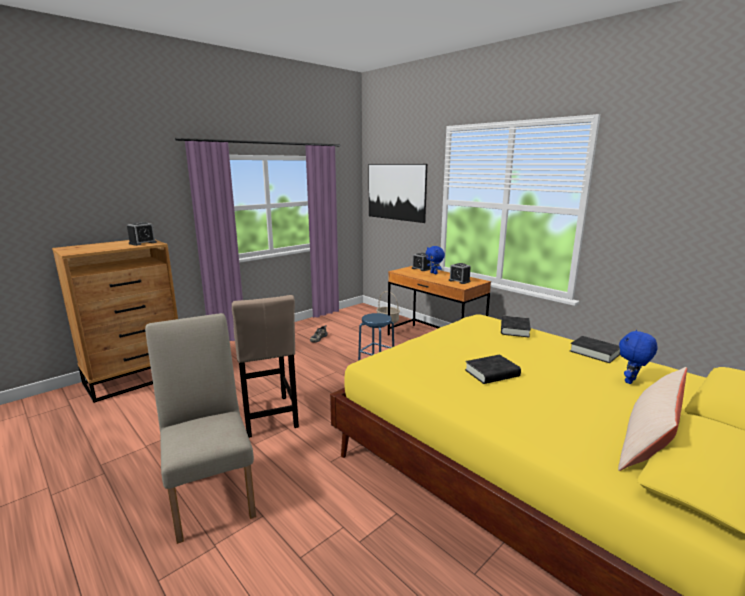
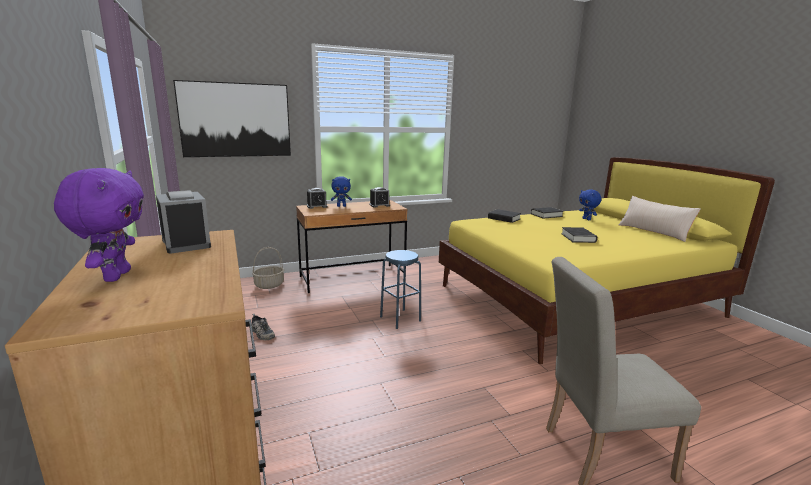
camera: 70 degrees left, 0 degrees up
(102, 244) = (115, 276): none -> purple plush toy
(269, 418) = (457, 397): beige stool -> none

